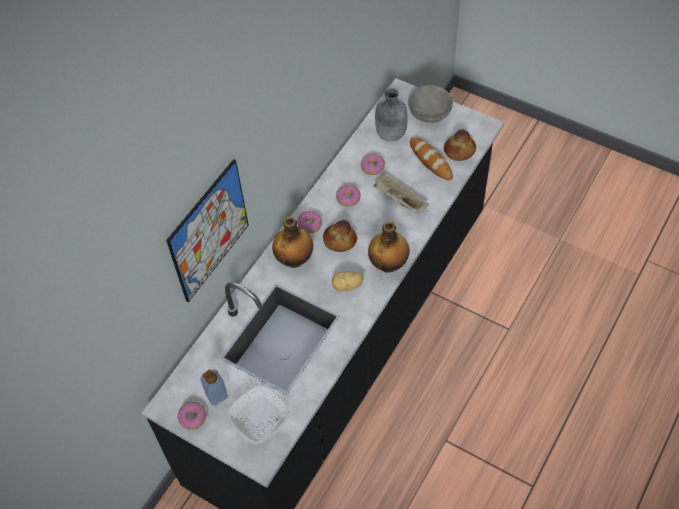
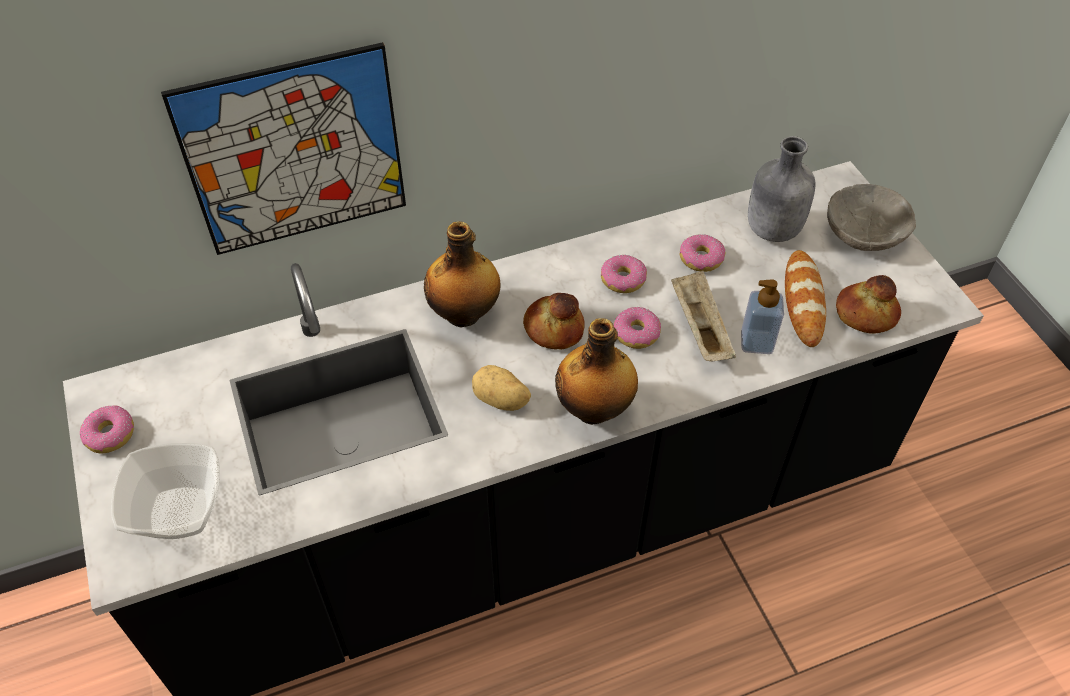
camera: 35 degrees right, 5 degrees down
(216, 395) = (171, 426): soap dispenser -> soap dispenser (756, 342)
(310, 225) = (532, 281): donut -> donut (636, 334)

